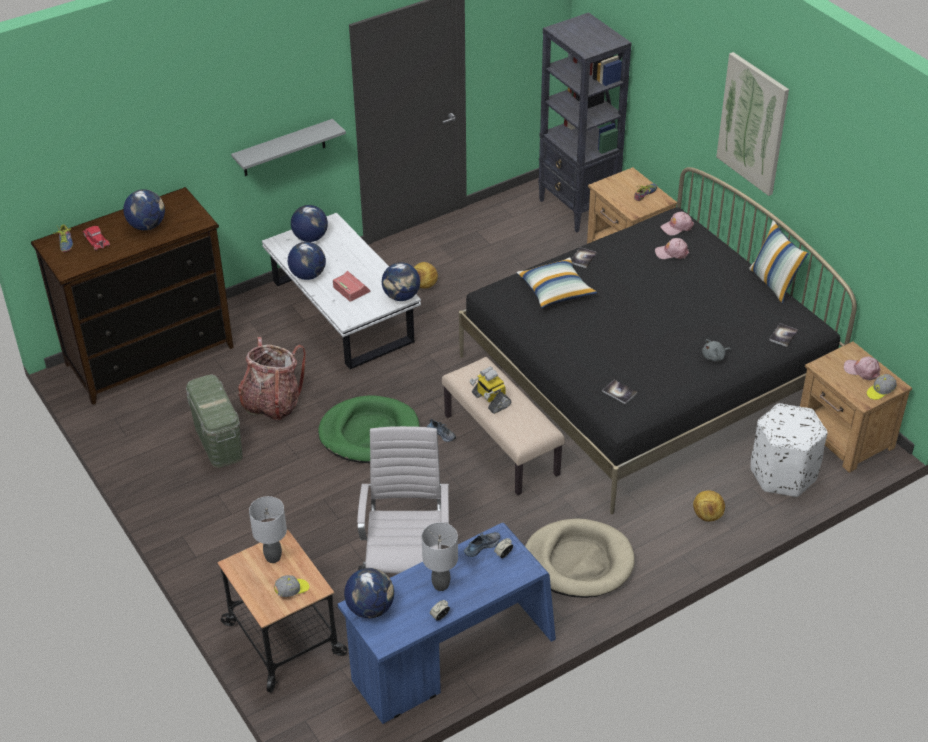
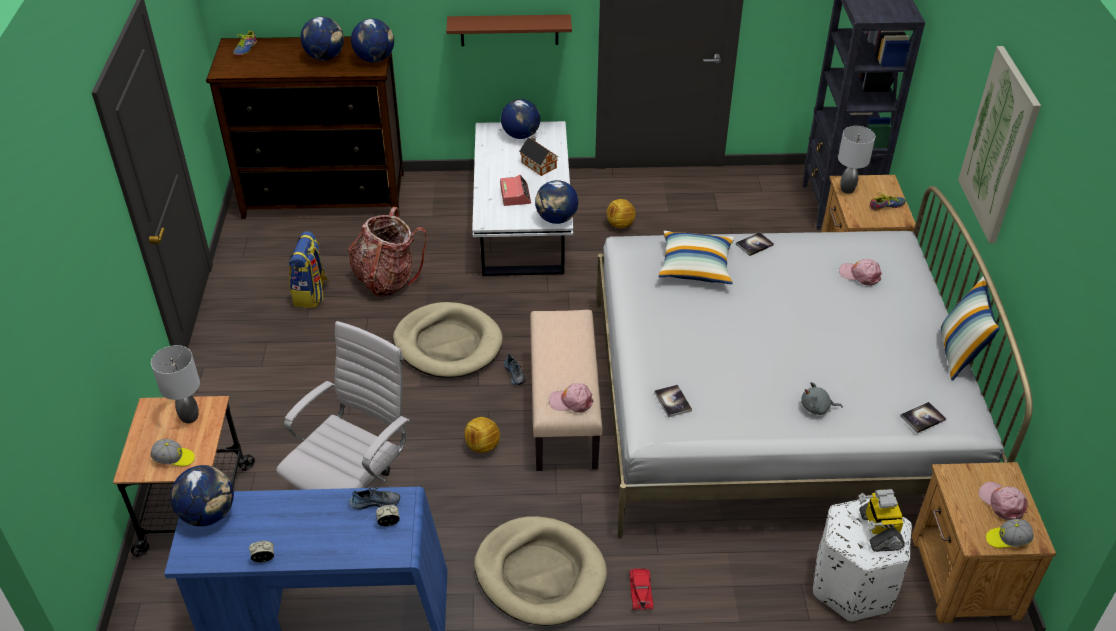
camera: 30 degrees right, 0 degrees up
(96, 240) = (271, 55): red toy car -> red toy car (640, 591)
(218, 441) = (311, 294): green storage box -> backpack
(284, 148) = (509, 30): grey shelf -> brown shelf
(308, 275) = (488, 167): globe -> globe (375, 59)
(347, 257) = (538, 164): none -> toy house
(369, 433) = (448, 344): green dog bed -> beige dog bed
(441, 585) = (297, 524): grey table lamp -> grey table lamp (848, 189)
(490, 400) = (553, 355): toy robot -> toy robot (878, 530)
(645, 378) = (773, 406): black bed -> white bed
(677, 227) = (889, 250): pink cap -> pink cap (571, 401)
(707, 516) = (723, 592): football -> football (482, 446)

